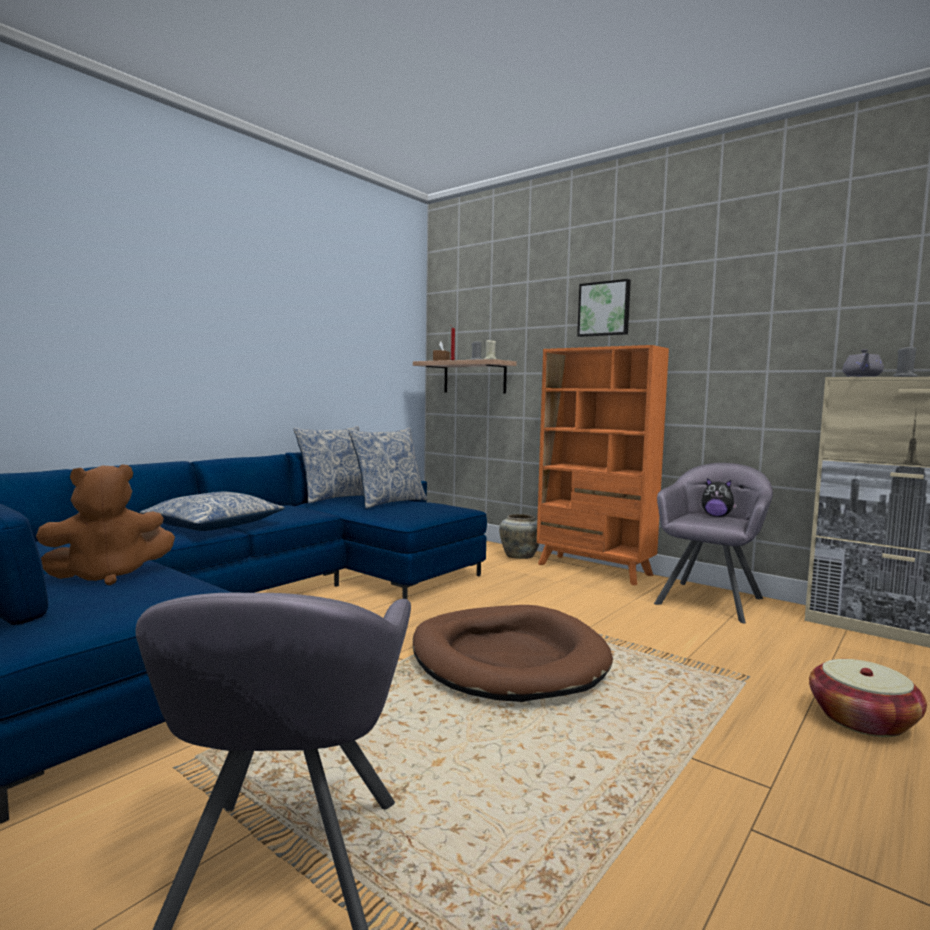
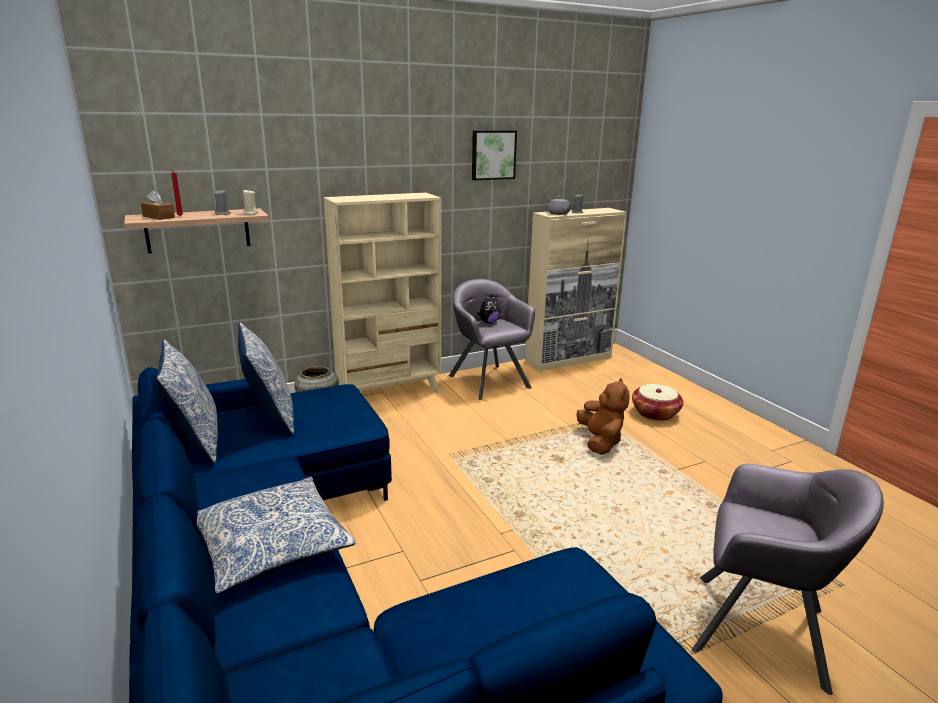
camera: 65 degrees left, 15 degrees up
(108, 576) = (484, 628): brown plush toy -> brown plush toy (600, 442)
(507, 659) = (536, 484): brown dog bed -> none
(594, 570) = (390, 392): orange bookcase -> beige bookcase
(604, 309) = (361, 153): picture -> picture (493, 155)

